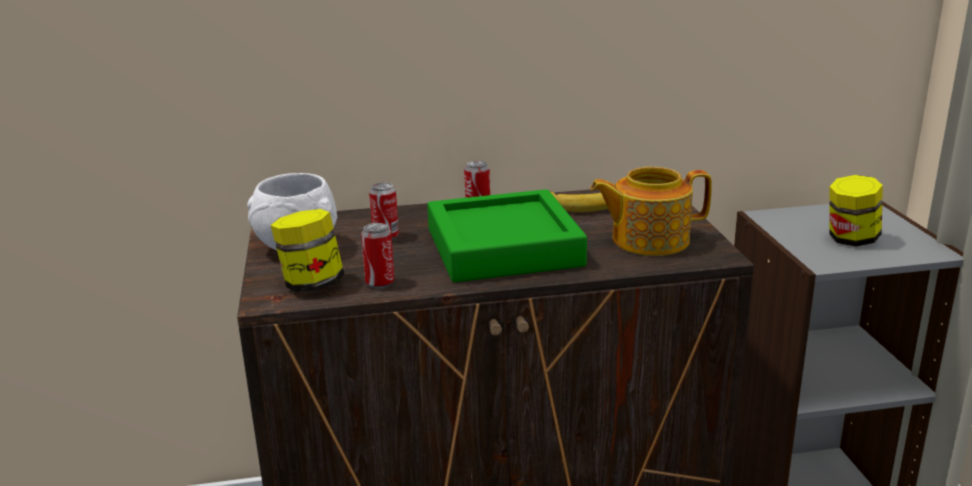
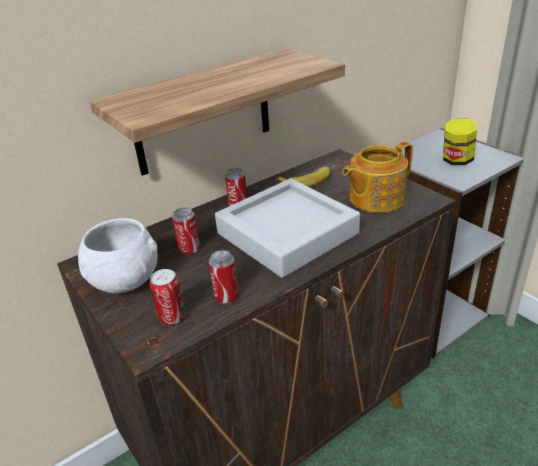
camera: 25 degrees left, 10 degrees up
(311, 285) = (172, 317): jar -> can
(463, 88) = (203, 112): none -> shelf
(503, 247) = (287, 234): green tray -> grey tray

